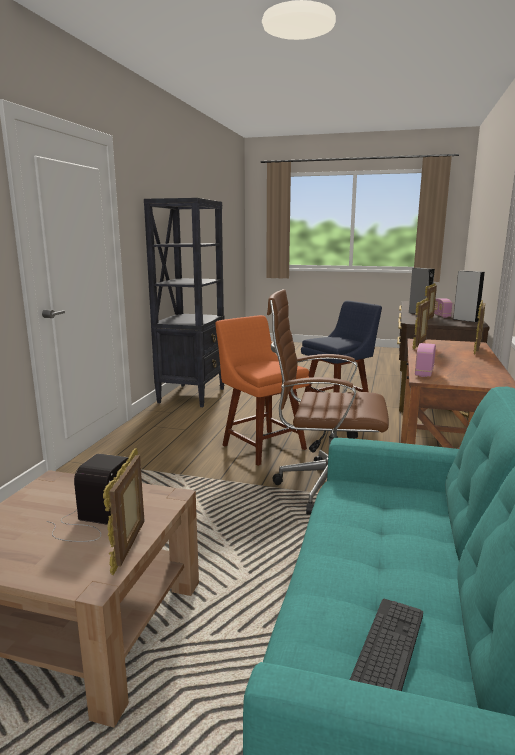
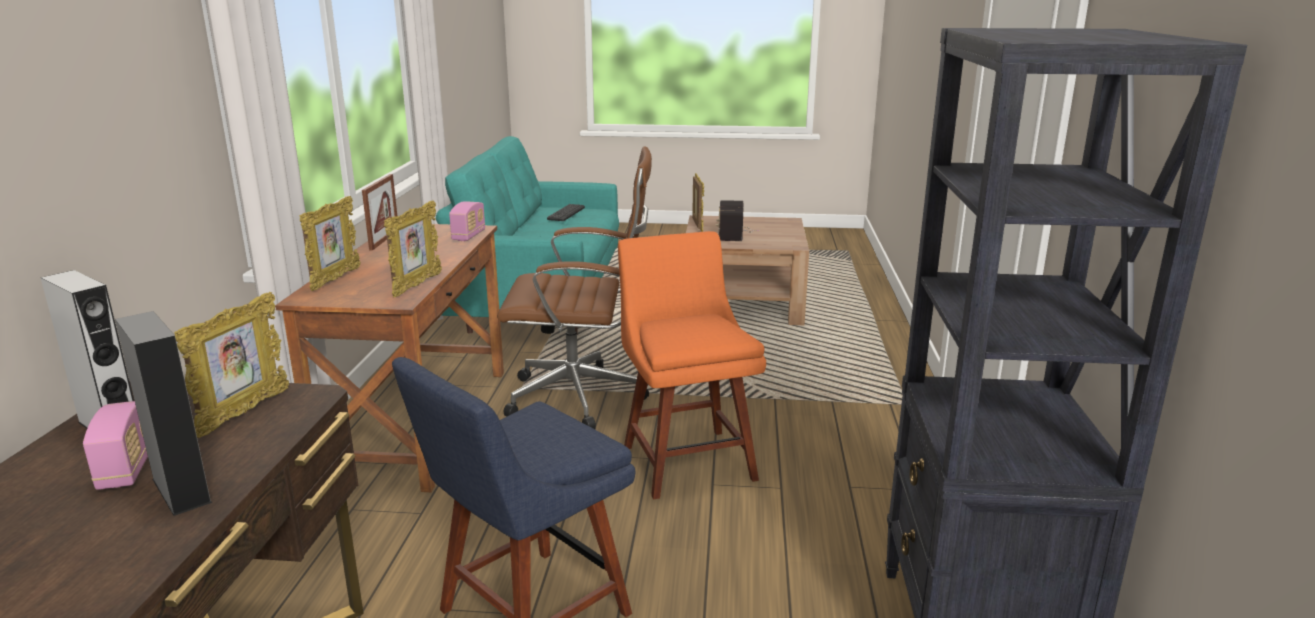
camera: 170 degrees right, 5 degrees up
(261, 445) = (686, 459): orange chair -> orange chair turned 150 degrees counterclockwise
(494, 372) = (384, 240): none -> picture frame

